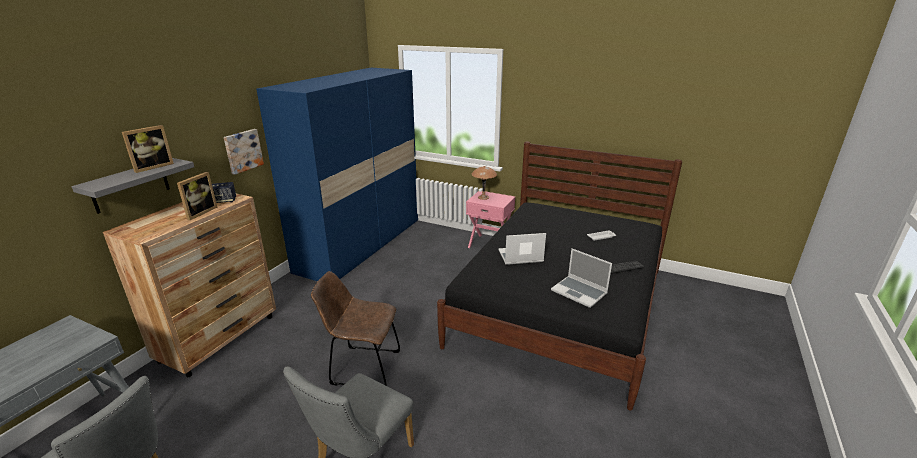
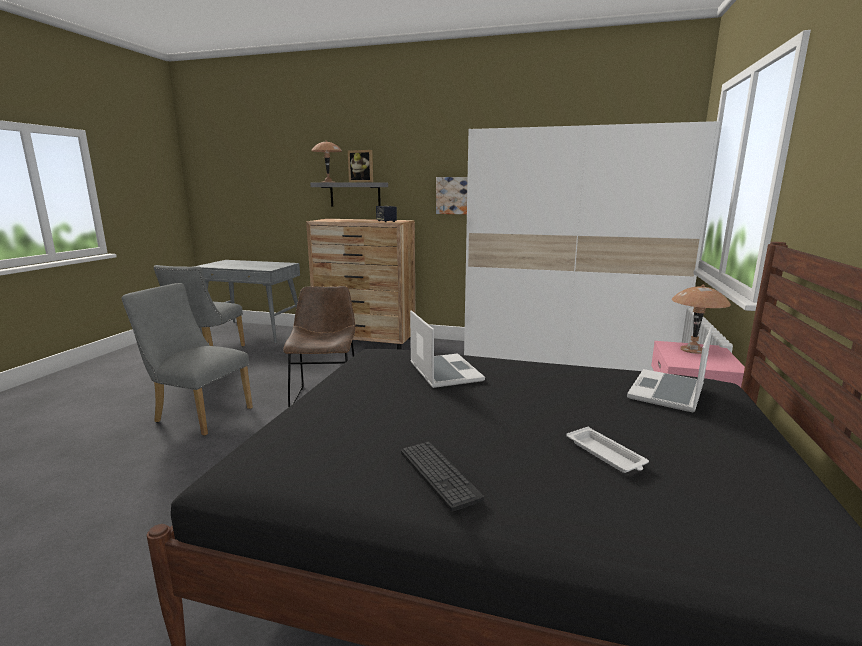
camera: 80 degrees right, 10 degrees down
(107, 182) = (328, 182): none -> brown table lamp
(199, 213) = (361, 221): picture frame -> none
(361, 244) = (567, 361): blue wardrobe -> white wardrobe
(580, 292) = (324, 419): laptop -> laptop (667, 393)

